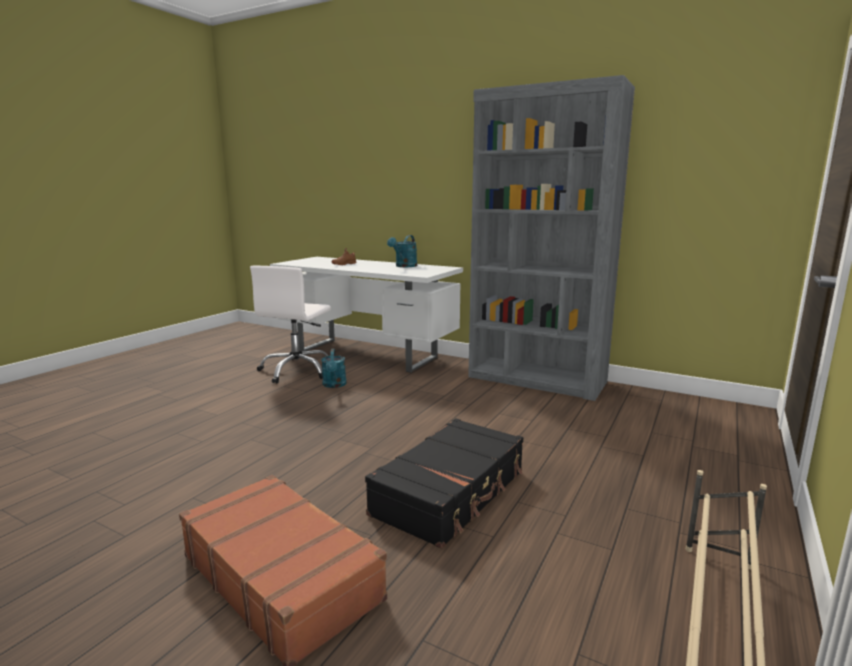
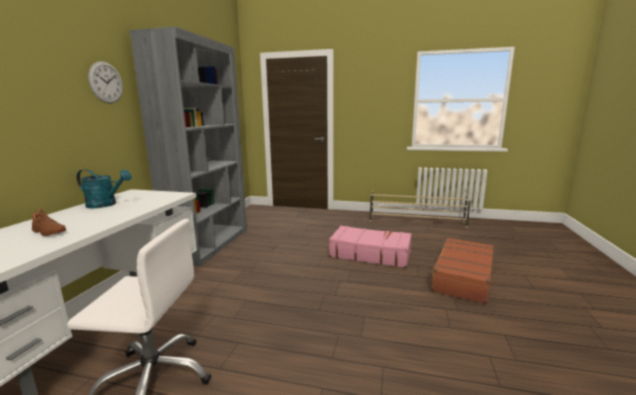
camera: 105 degrees left, 0 degrees up
(334, 385) = (218, 328): turquoise watering can -> none
(451, 493) = (370, 254): black suitcase -> pink suitcase
(461, 160) = (106, 82): none -> wall clock

